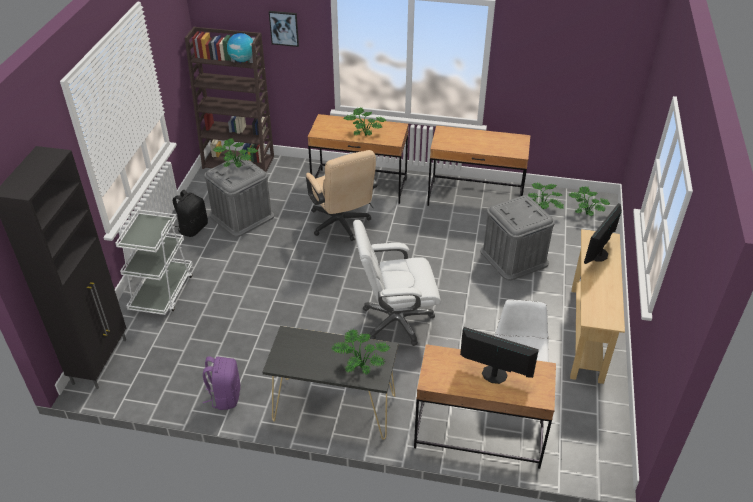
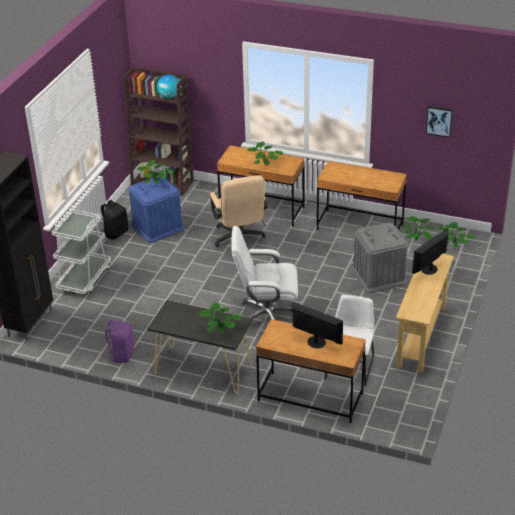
camera: 10 degrees right, 5 degrees down
(242, 216) = (157, 226): grey storage box -> blue storage box
(284, 28) = (205, 72): picture -> picture (439, 121)

